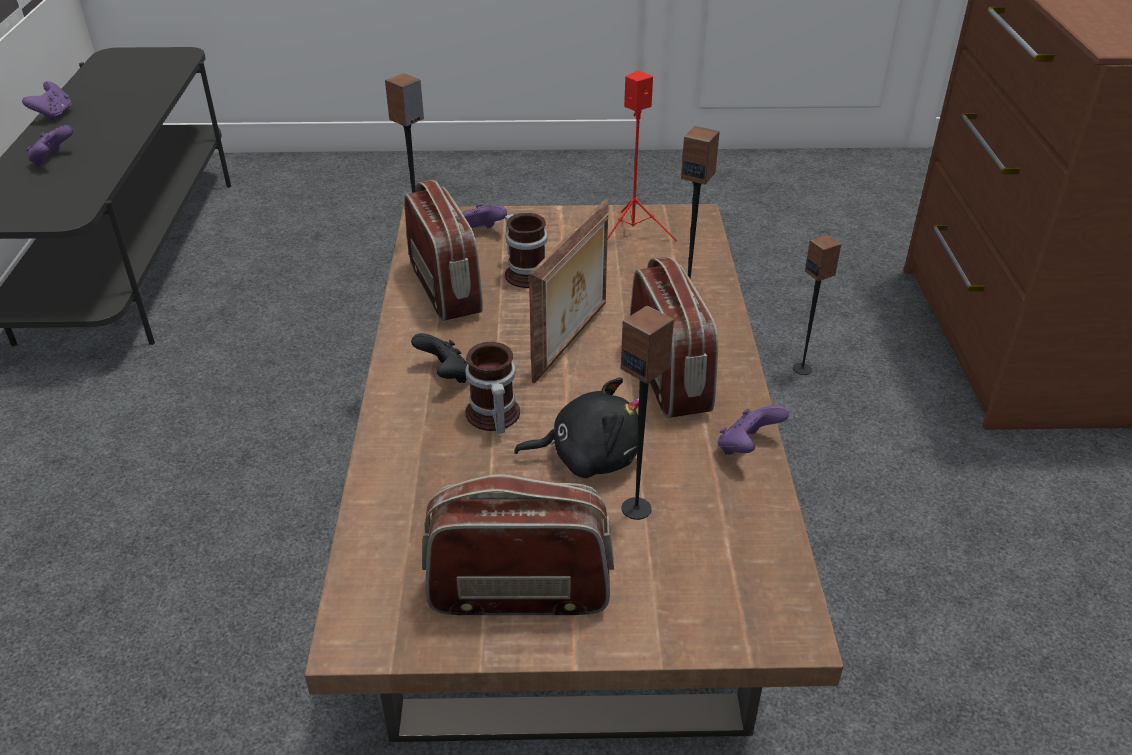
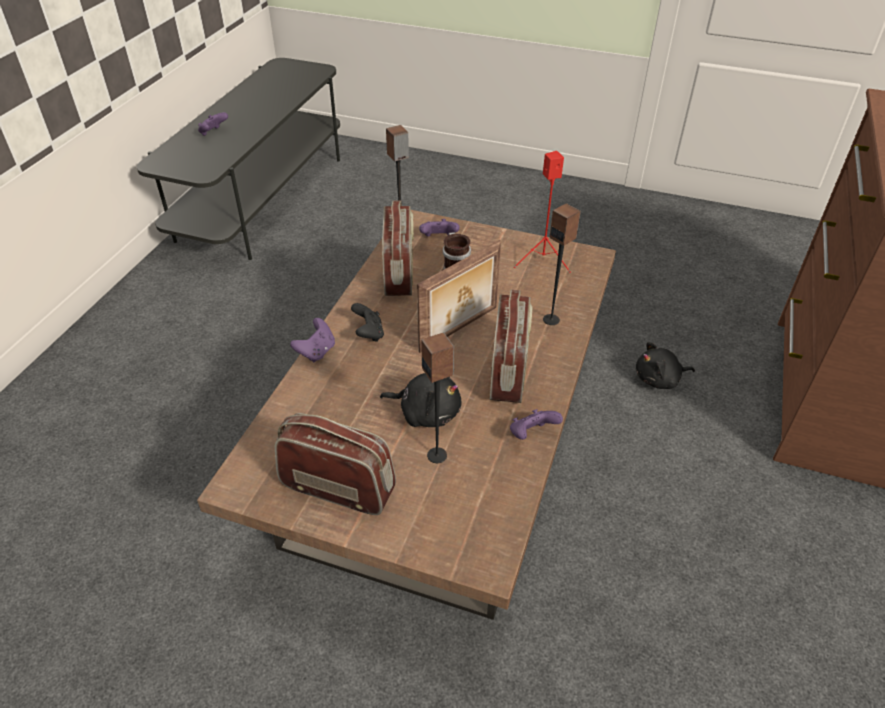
camera: 20 degrees right, 5 degrees up
(54, 115) = (228, 101): purple game controller -> purple game controller (316, 352)
(491, 417) = (381, 369): mug -> none
(802, 369) = (659, 379): speaker -> black plush toy

